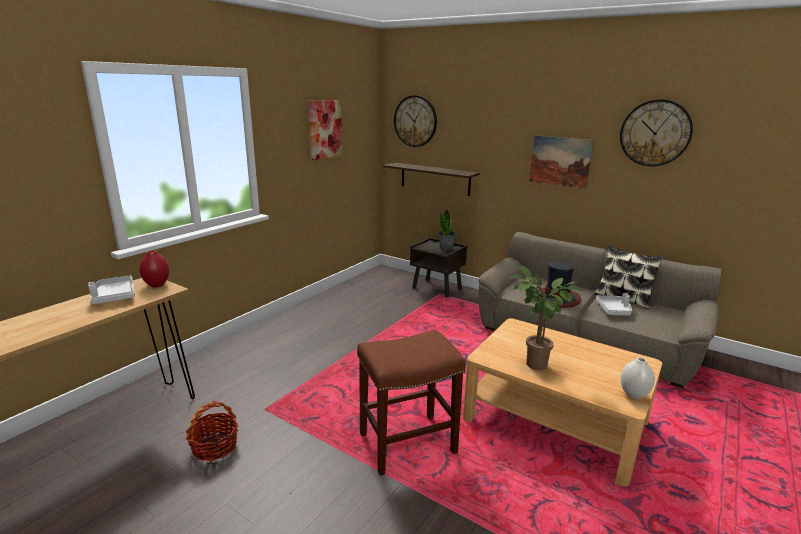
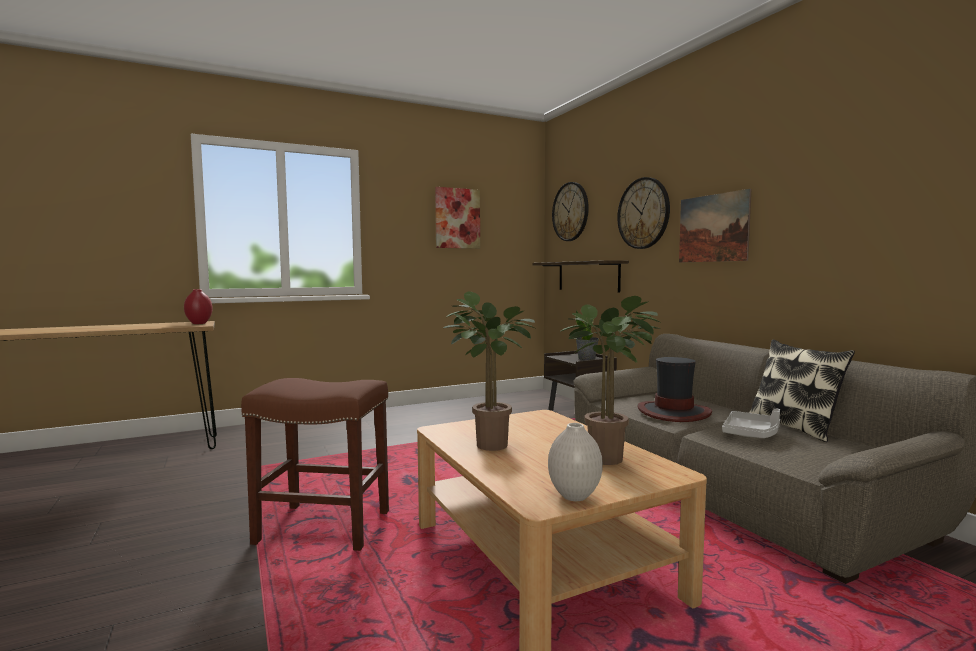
camera: 30 degrees right, 15 degrees down
(114, 296) = (156, 324): grey tray -> none
(215, 446) = (167, 482): basket -> none
(607, 359) = (612, 459): none -> potted plant
(655, 133) = (833, 158): wall clock -> wall clock (643, 213)

